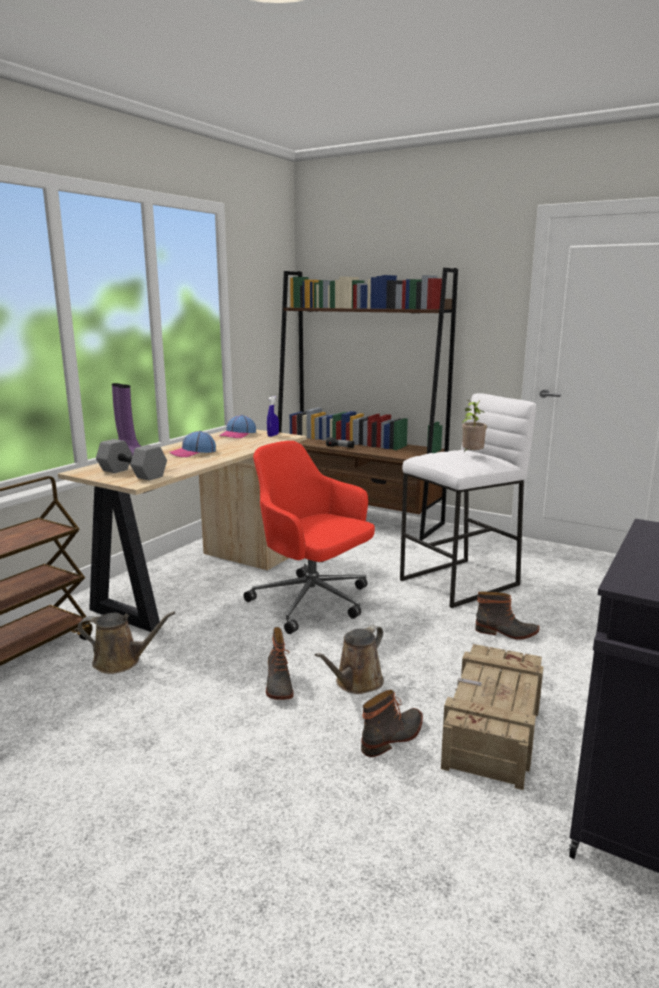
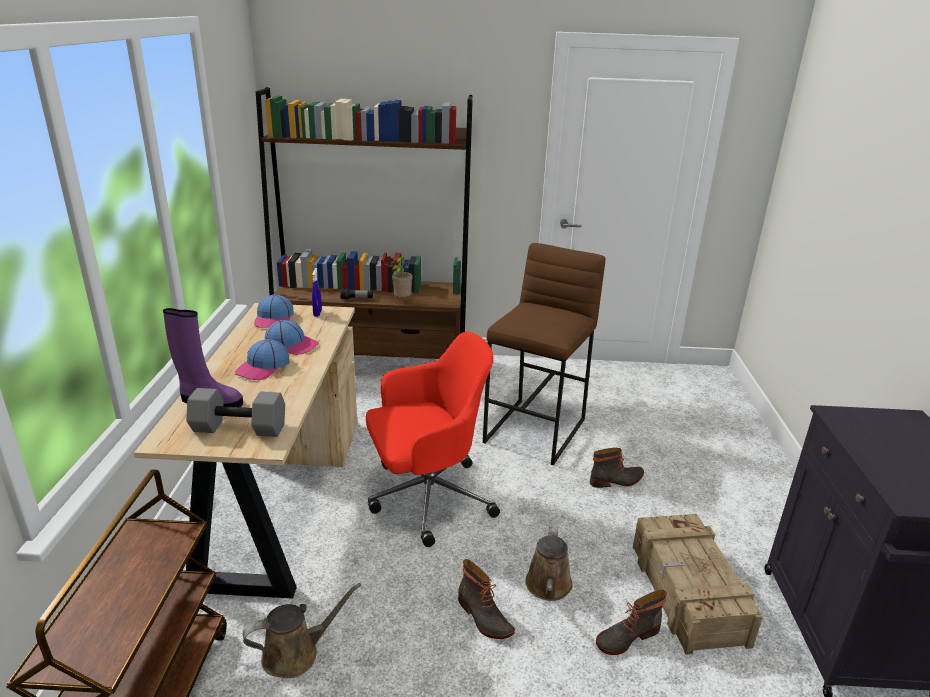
camera: 30 degrees left, 10 degrees up
(230, 446) = (292, 344): none -> cap
(312, 602) = (427, 498): red office chair -> red office chair turned 150 degrees clockwise
(393, 737) = (626, 636): boot -> boot turned 135 degrees counterclockwise
(460, 583) = (536, 431): white stool -> brown stool
(471, 455) = (554, 315): potted plant -> potted plant (401, 300)

